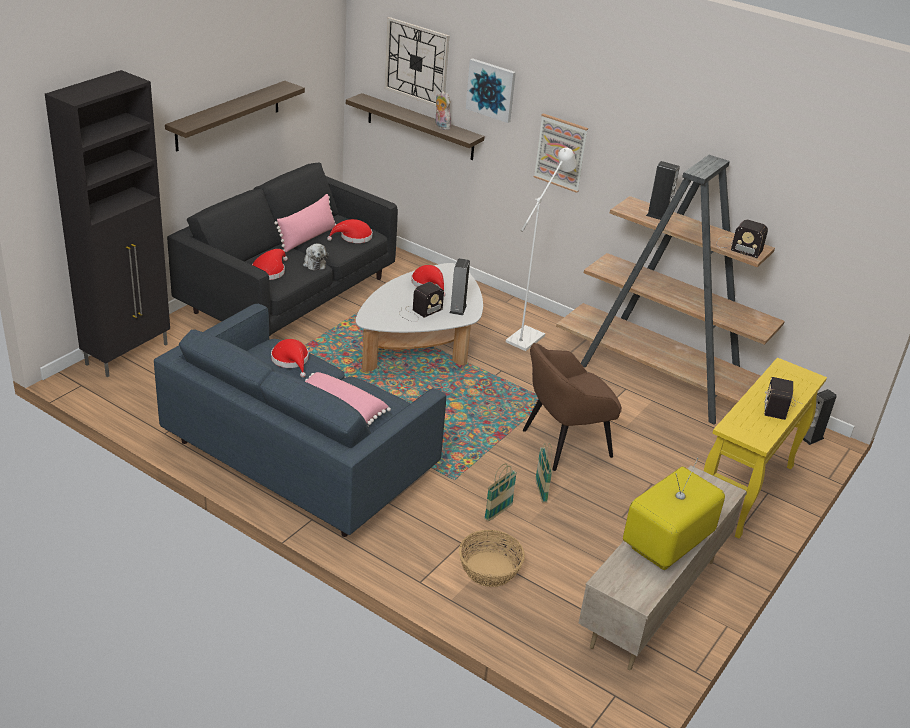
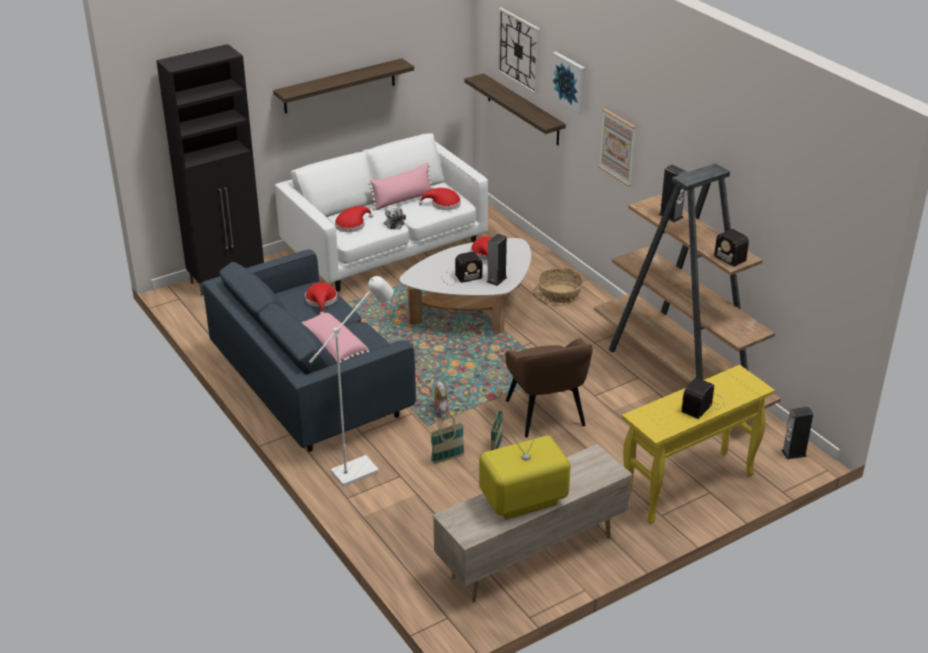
camera: 25 degrees right, 0 degrees up
(289, 296) = (385, 250): black sofa -> white sofa
(441, 126) = (531, 111): plush toy -> plush toy (440, 413)
(489, 569) = (410, 500): basket -> basket (559, 294)
(529, 336) = (579, 316): white floor lamp -> white floor lamp (362, 468)
(564, 443) = (545, 414): brown armchair -> brown armchair turned 105 degrees counterclockwise

